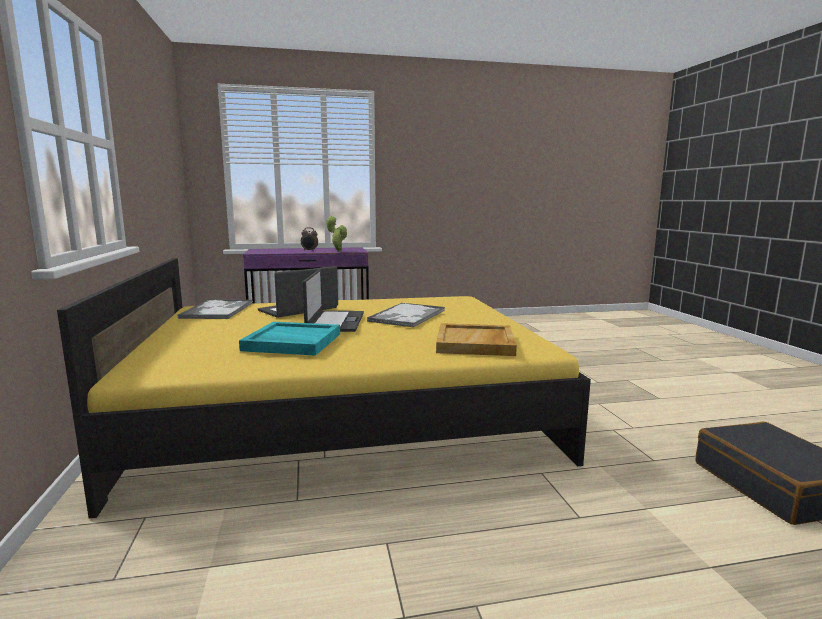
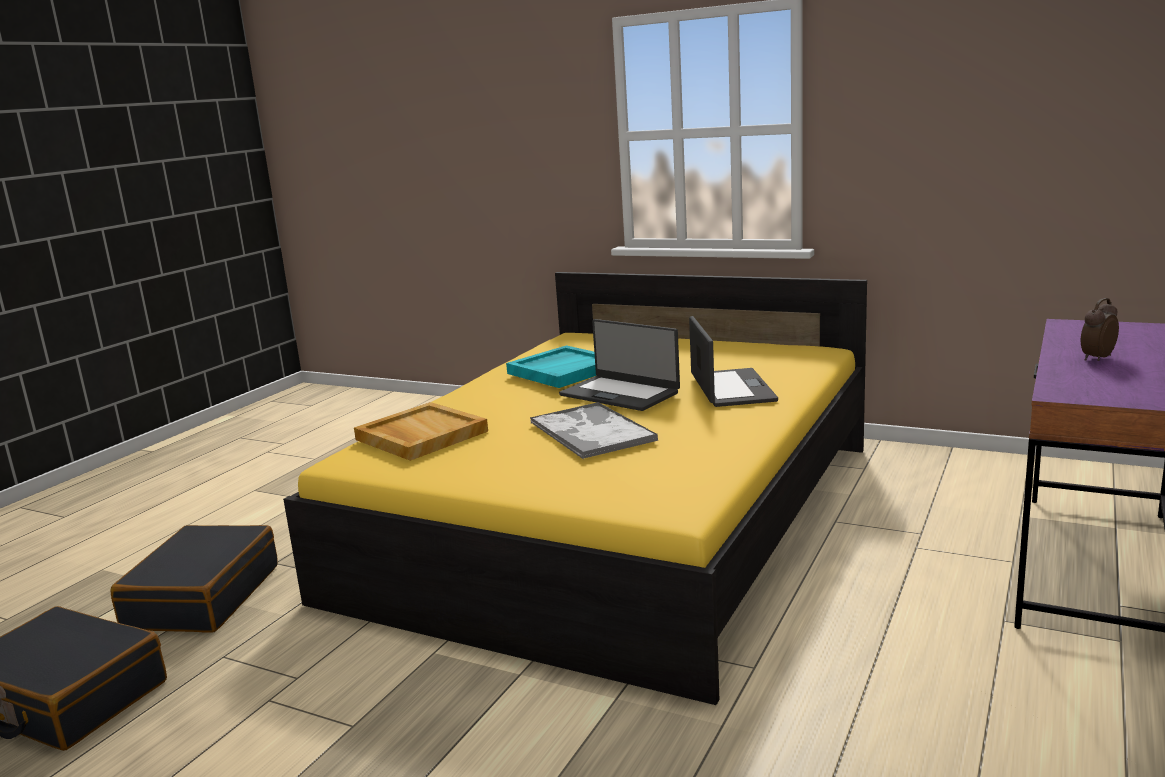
camera: 130 degrees right, 5 degrees up
(218, 310) = (782, 357): tray -> none
(338, 251) = (1068, 377): potted plant -> none
(660, 518) = (202, 597): none -> black suitcase

